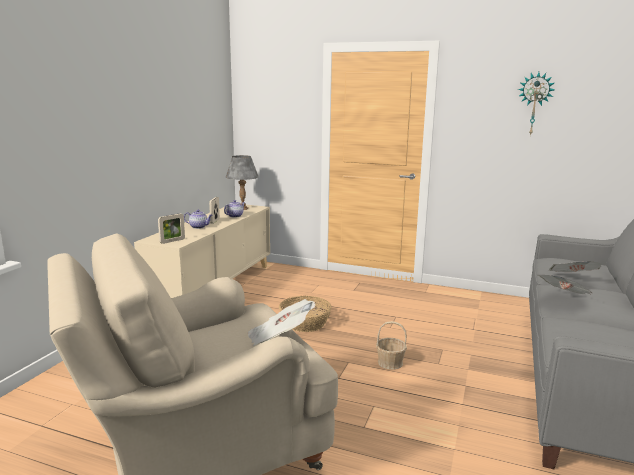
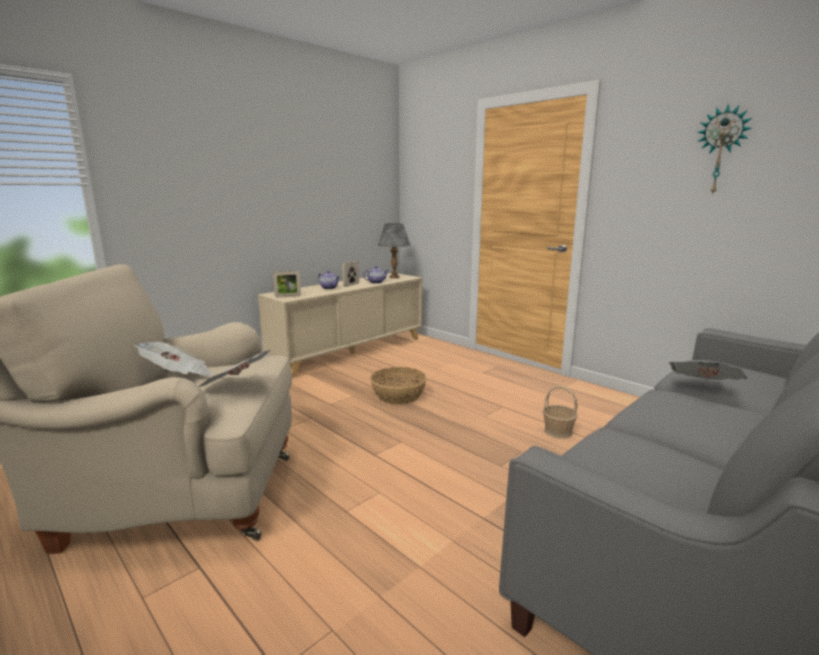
camera: 25 degrees right, 0 degrees up
(390, 362) = (445, 452): basket -> basket (558, 431)
(563, 298) = (654, 408): newspaper -> newspaper (177, 376)

